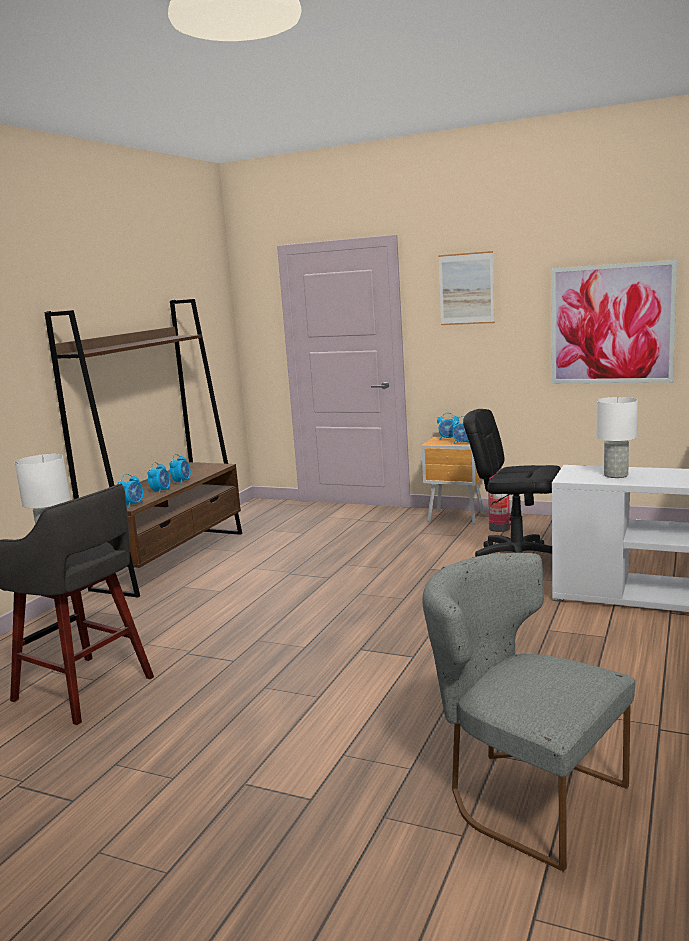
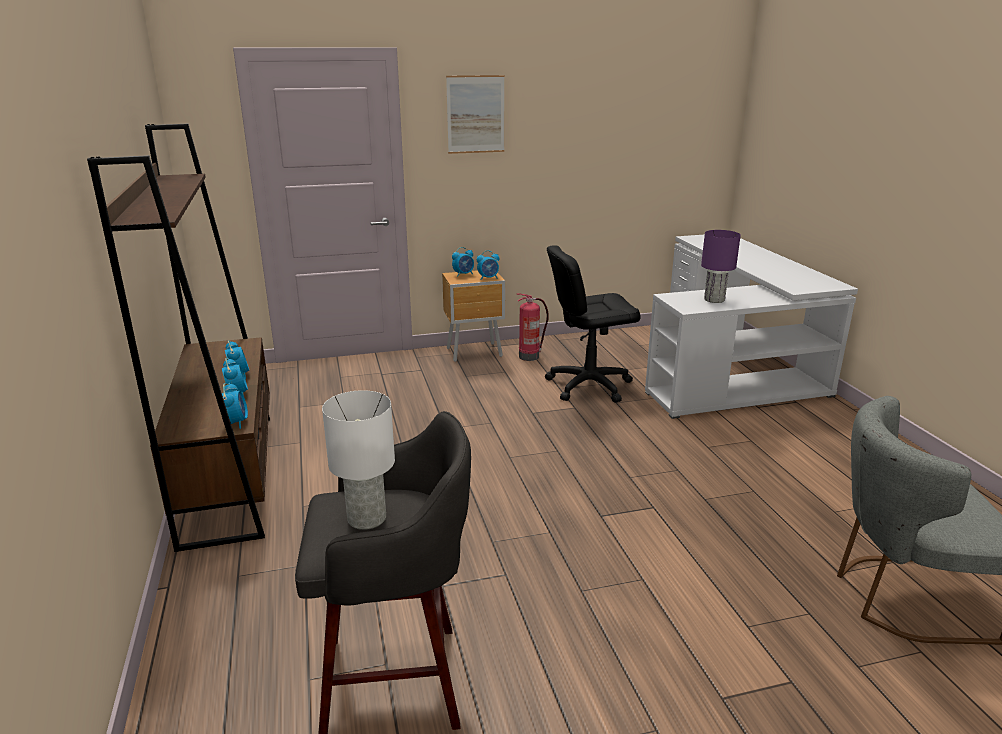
camera: 40 degrees left, 10 degrees up
(611, 324) = (609, 153): picture -> none
(616, 475) = (714, 299): white table lamp -> purple table lamp

